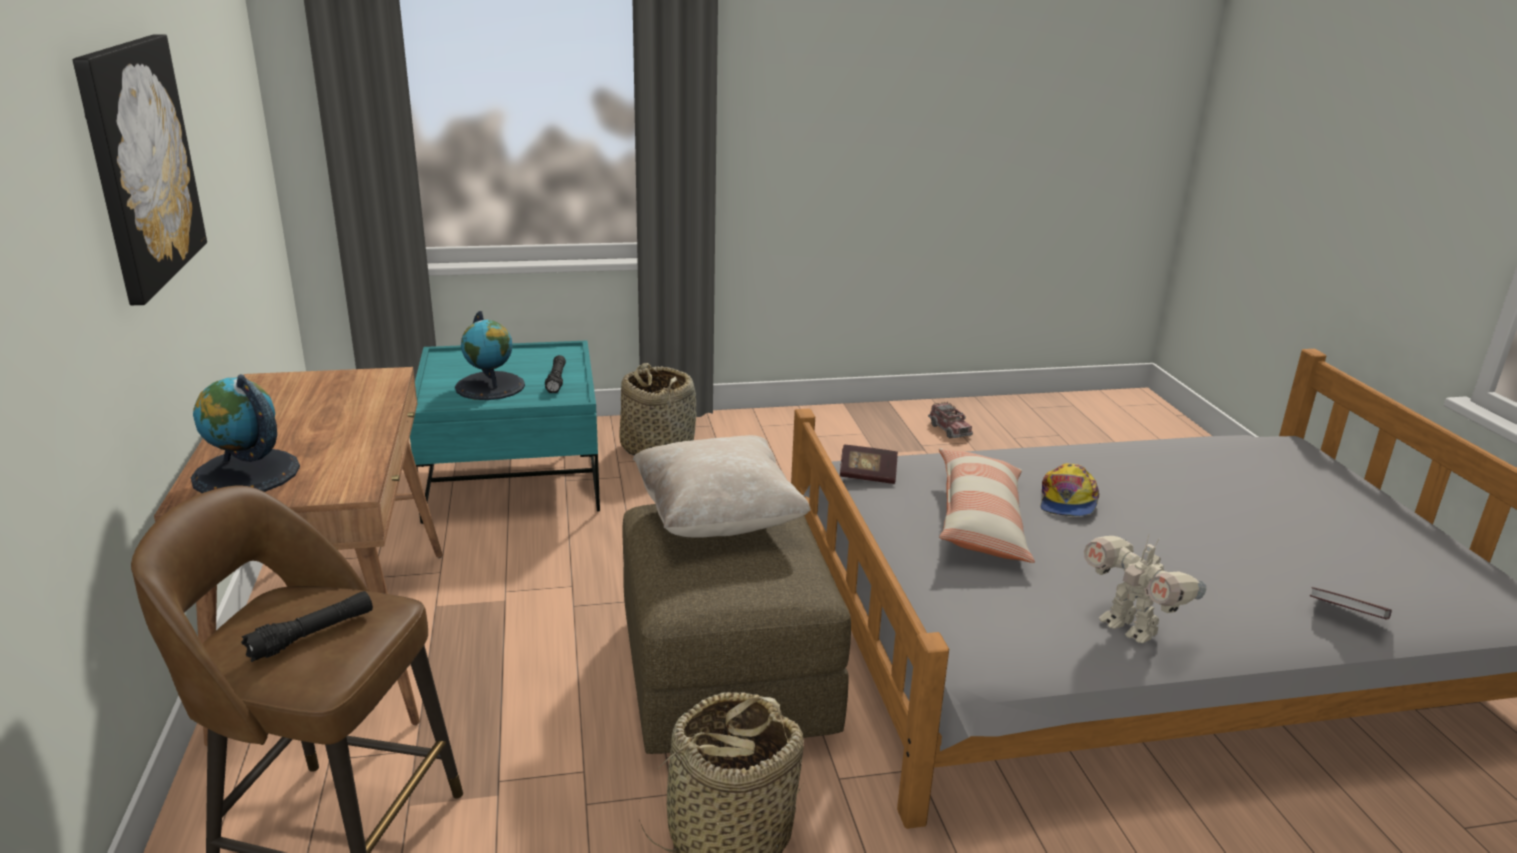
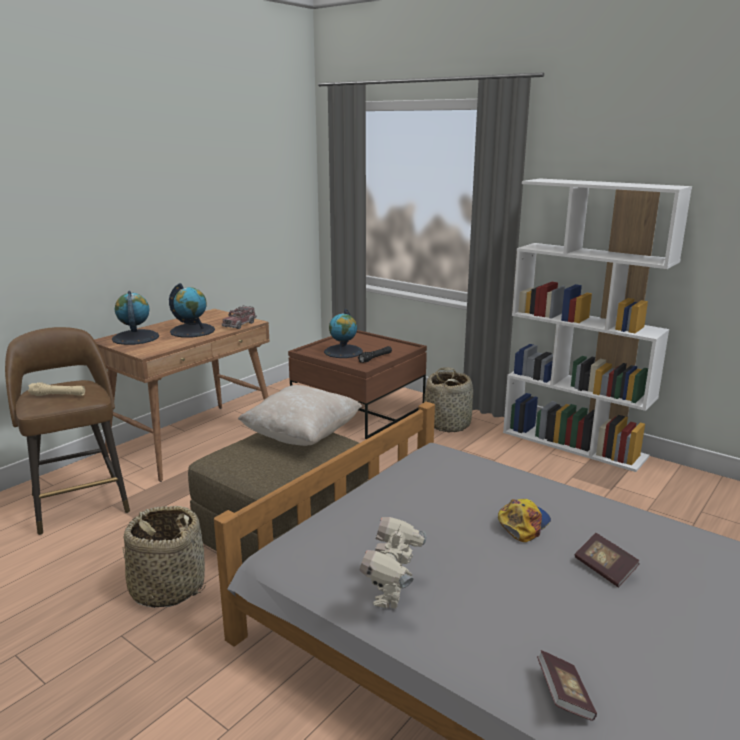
camera: 50 degrees right, 5 degrees down
(140, 163) = (155, 200): picture -> none
(312, 635) = (58, 395): black flashlight -> beige flashlight
(324, 423) = (192, 331): none -> globe
(513, 477) = (358, 410): turquoise coffee table -> brown coffee table
(819, 416) = (574, 444): none -> white bookcase
(867, 475) = (433, 456): book -> book (605, 569)
(949, 429) = (656, 486): toy truck -> toy truck (239, 324)
(980, 521) = (440, 504): pillow -> none
(1067, 501) = (523, 523): cap -> cap turned 150 degrees clockwise

